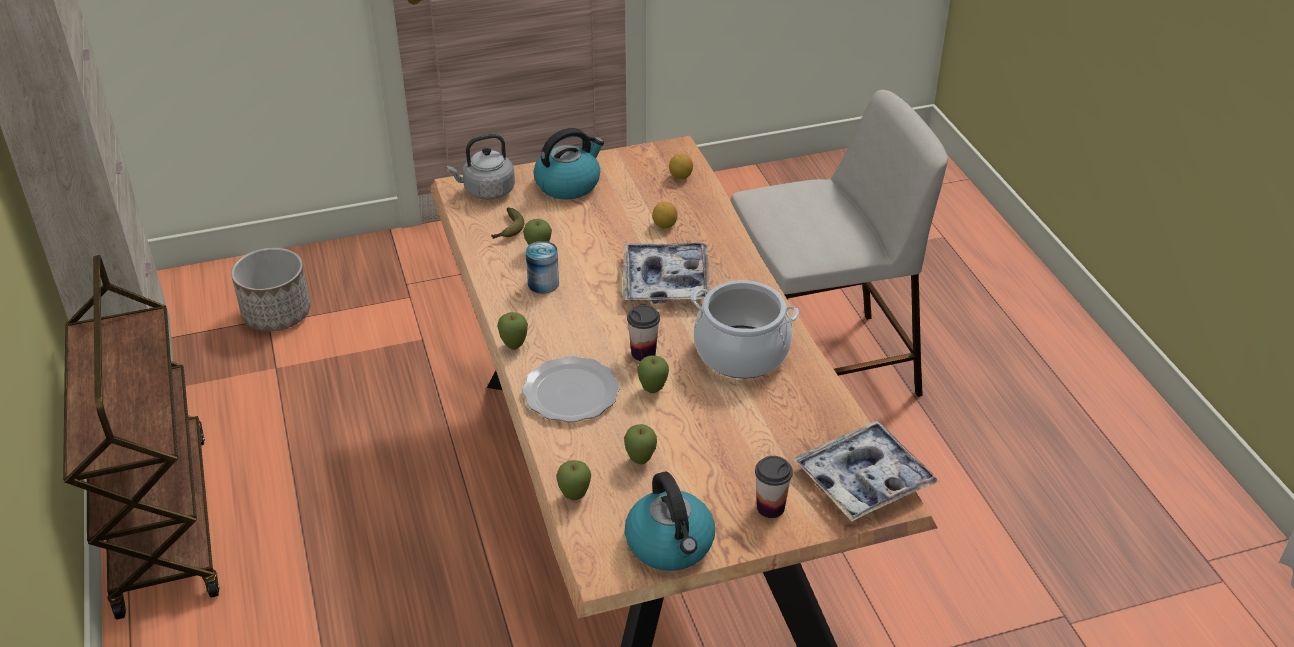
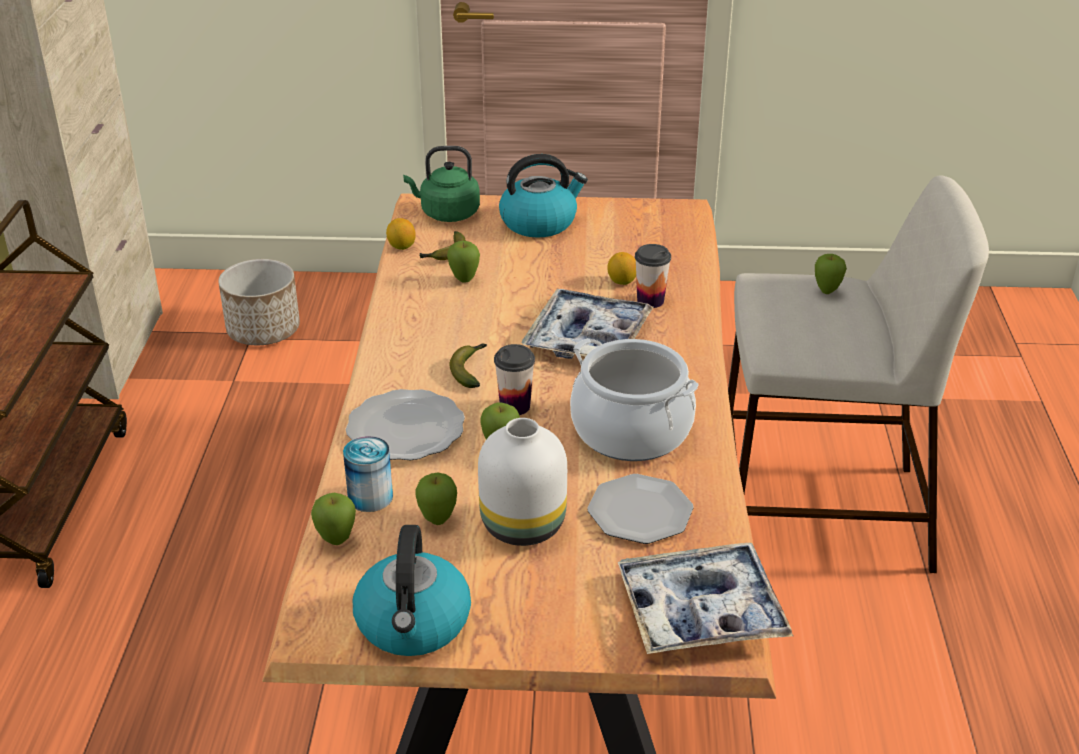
camera: 20 degrees right, 5 degrees down
(486, 191) = (446, 214): grey kettle -> green kettle
(514, 346) = (375, 368): apple -> apple (827, 291)
(543, 283) = (448, 313): can -> can (370, 497)
(591, 330) = (470, 370): none -> banana
(680, 176) = (671, 237): lemon -> lemon (401, 247)
(705, 449) = (523, 527): none -> white vase
(770, 507) = (562, 613): cup -> cup (650, 301)
(783, 416) = (641, 512): none -> plate

